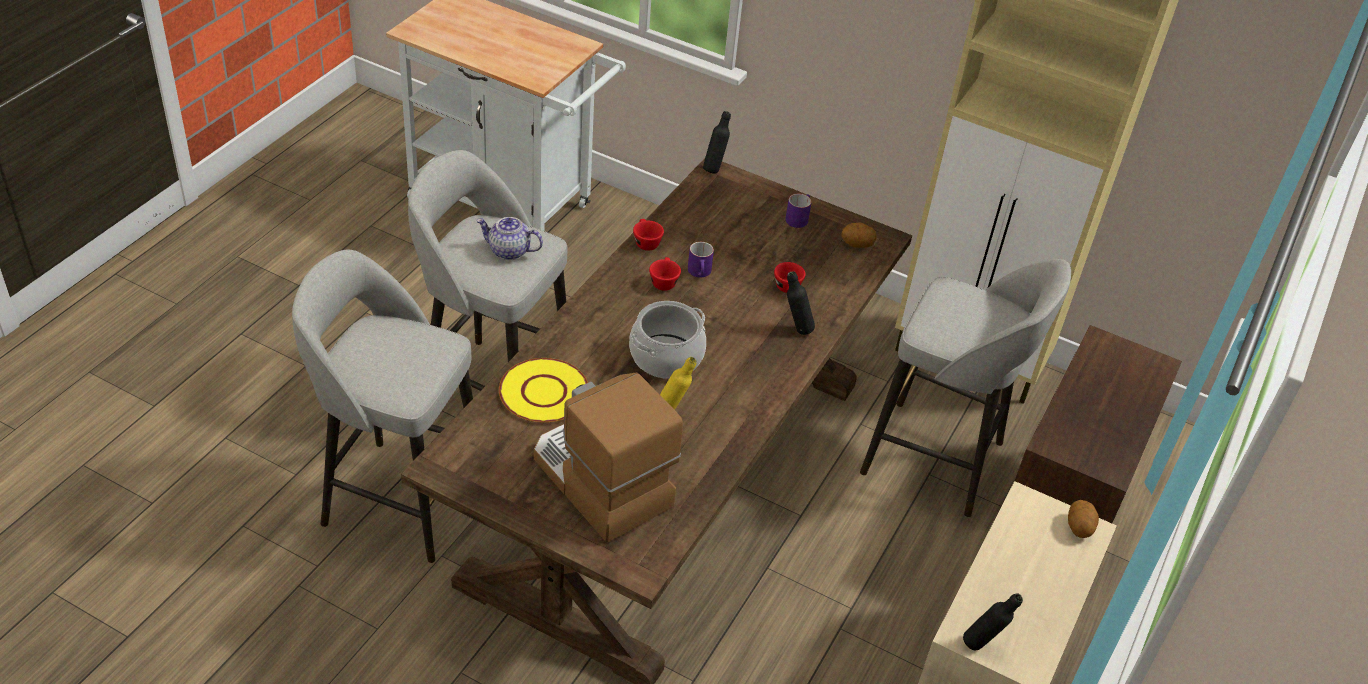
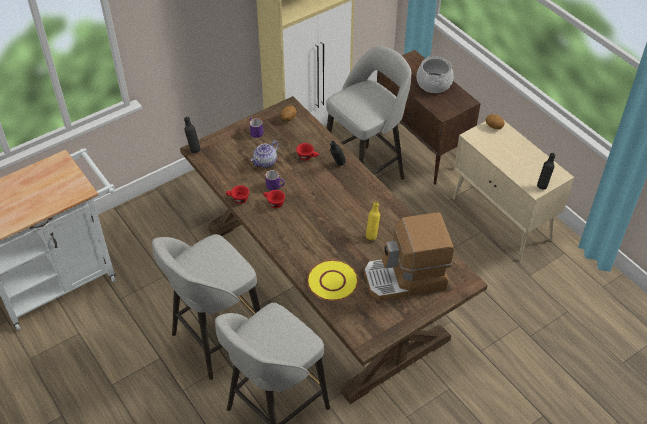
camera: 60 degrees left, 5 degrees up
(509, 251) = (214, 260): teapot -> teapot (265, 162)
(666, 357) = (331, 222): cooking pot -> cooking pot (434, 83)

